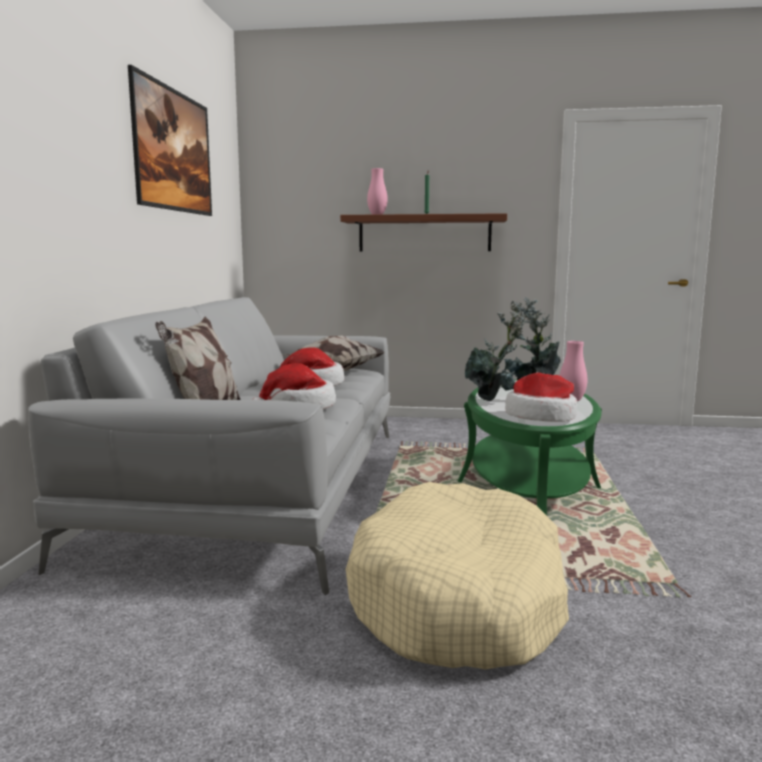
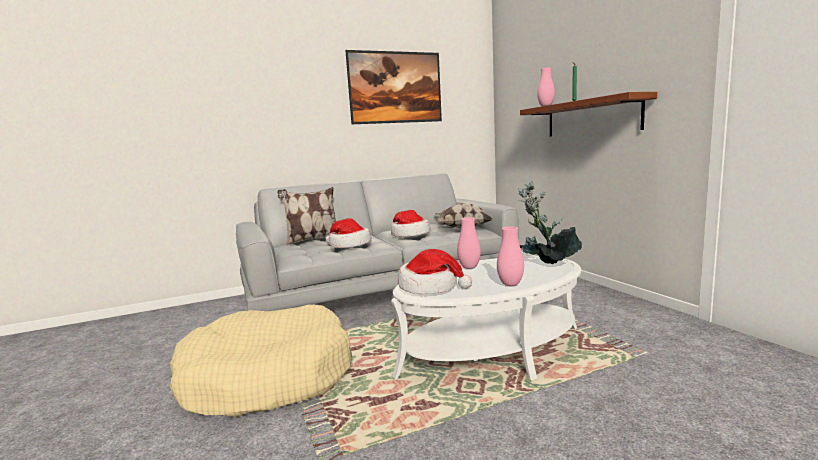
camera: 60 degrees right, 0 degrees up
(495, 399) = (469, 267): potted plant -> pink vase
(528, 485) = (492, 351): green coffee table -> white coffee table

